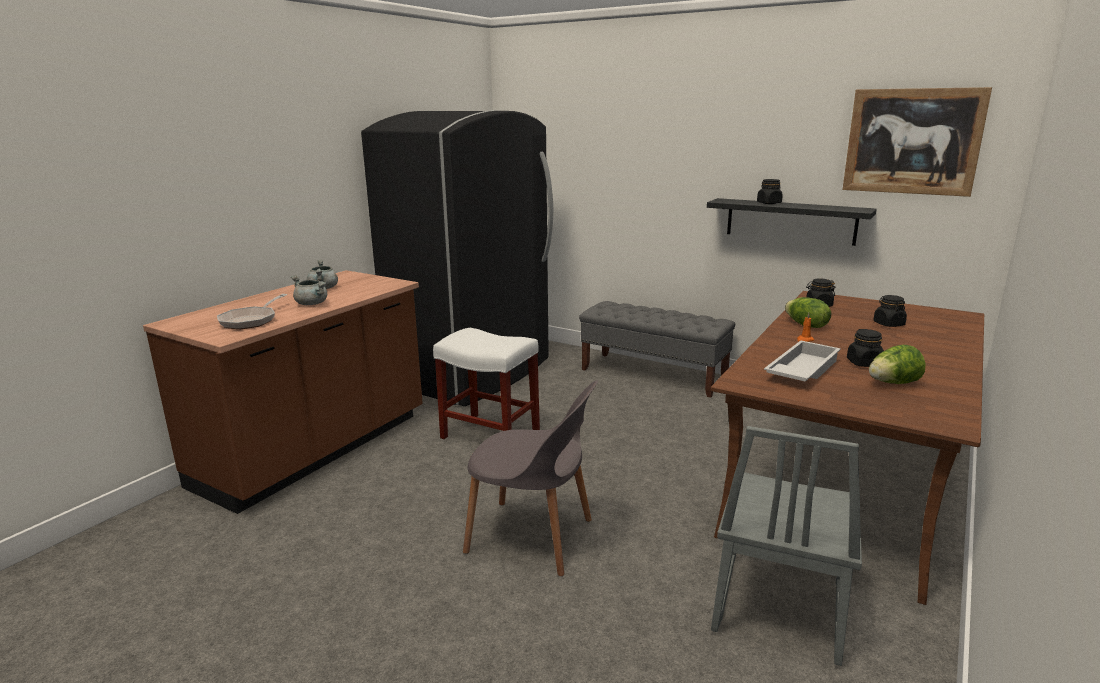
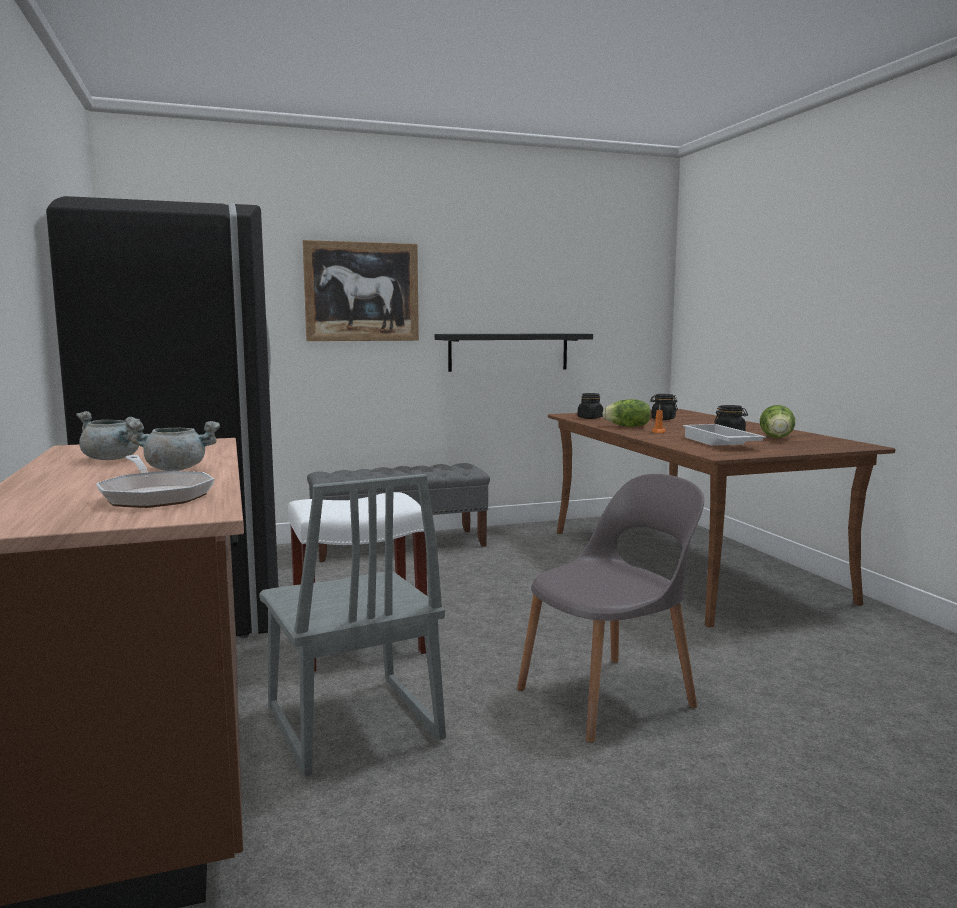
camera: 50 degrees left, 10 degrees down
(769, 203) = (496, 333): black jar -> none
(777, 607) = (827, 644): grey chair -> grey chair (351, 725)
(912, 141) = (598, 273): picture -> picture (362, 292)

